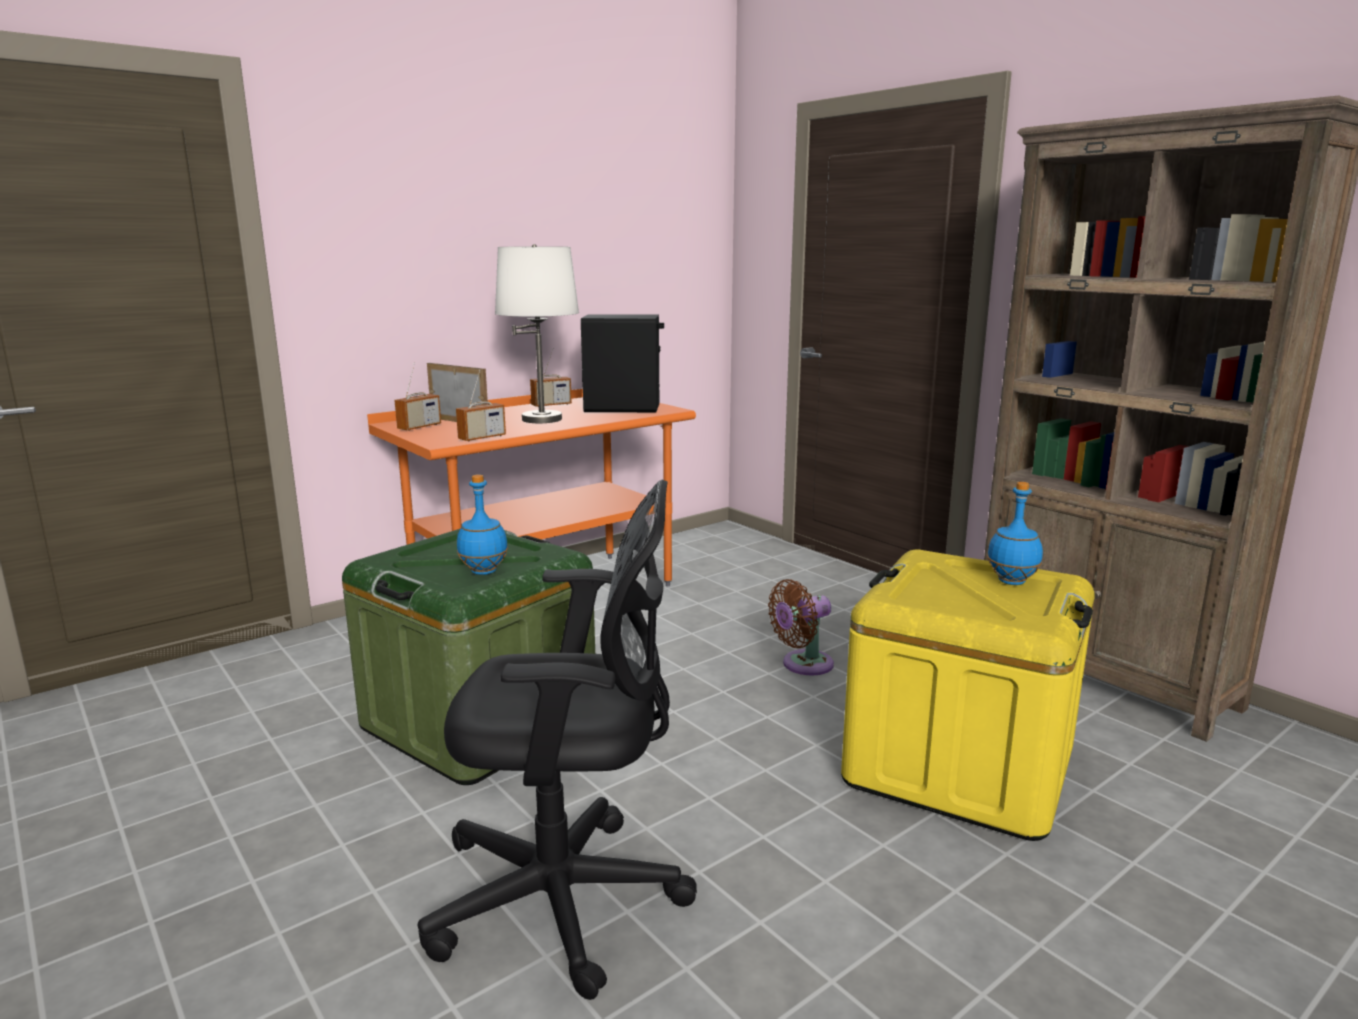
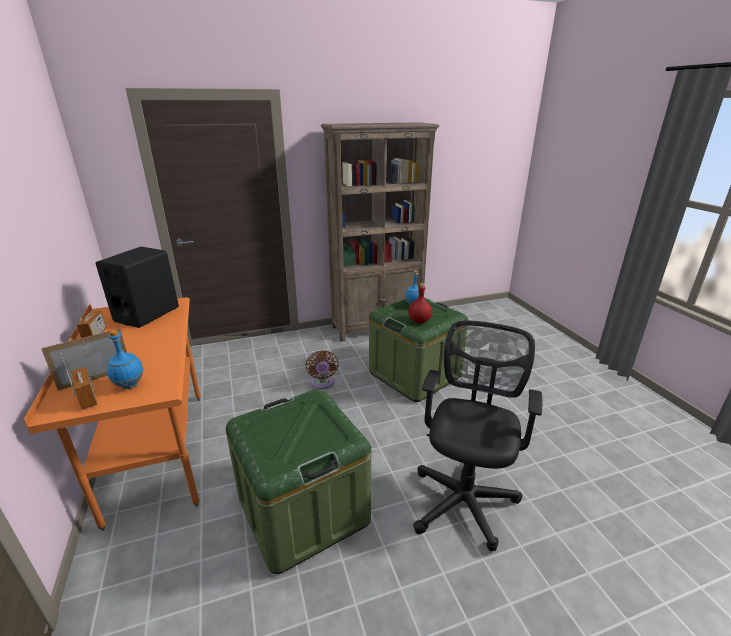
camera: 70 degrees left, 10 degrees up
(482, 438) = (168, 373): radio -> none
(483, 571) = (321, 427): blue bottle -> blue bottle (129, 385)
(542, 419) = (139, 345): white table lamp -> none
(935, 594) = (420, 321): none -> red bottle
(959, 765) = (414, 374): yellow storage box -> green storage box

